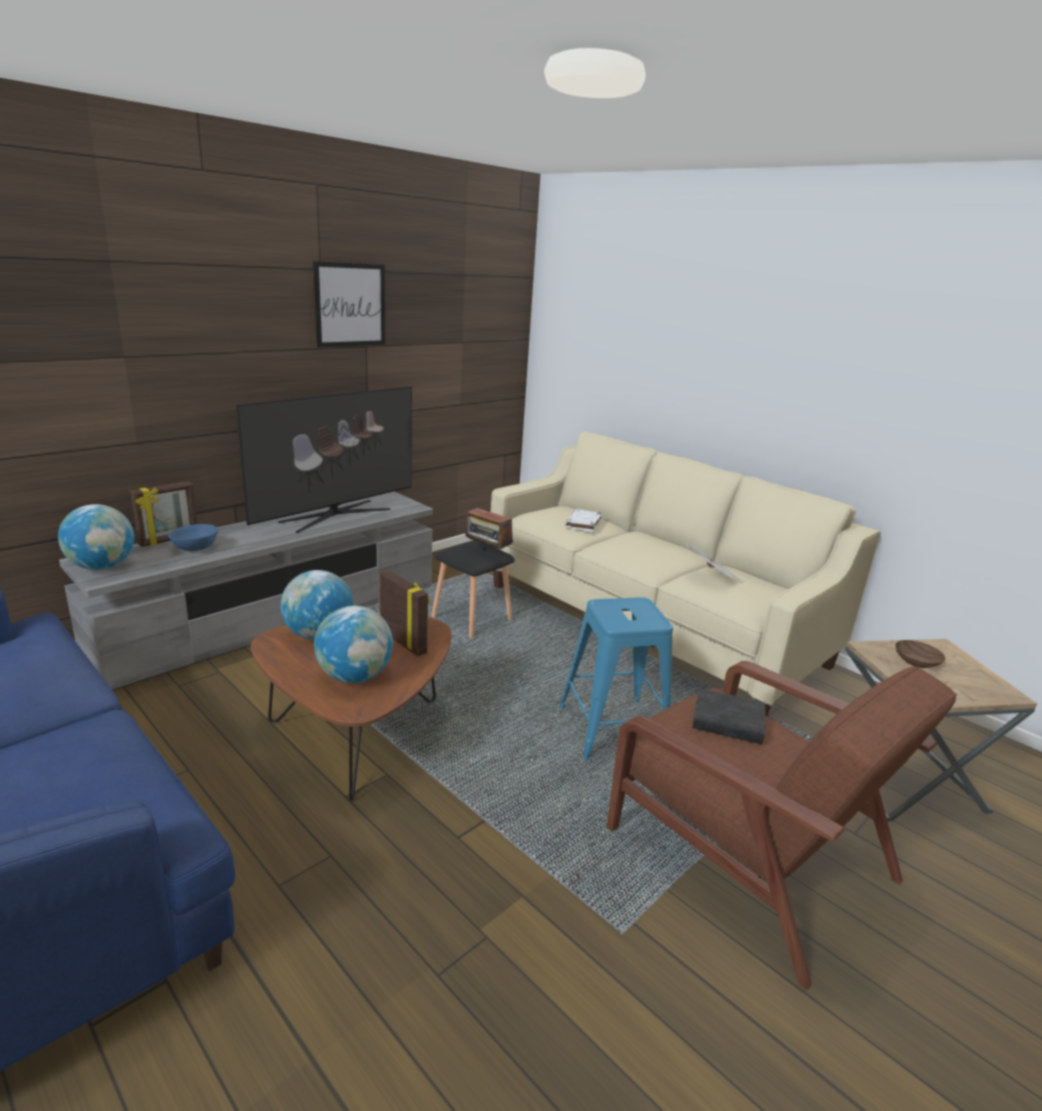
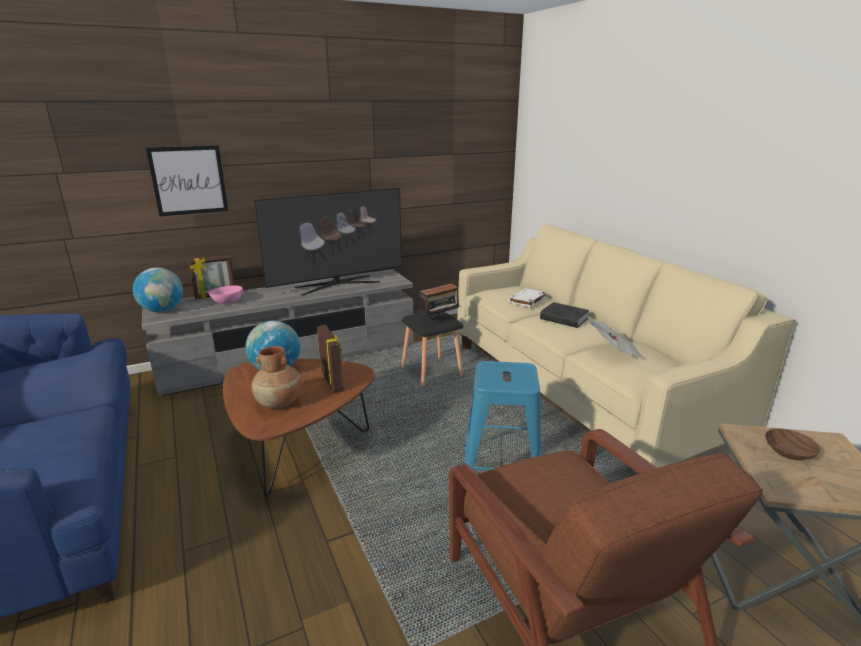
camera: 20 degrees right, 0 degrees up
(196, 548) = (228, 302): blue bowl -> pink bowl
(350, 305) = (355, 126): picture -> picture (189, 180)
(355, 676) = (279, 403): globe -> brown vase
(487, 553) = (439, 320): radio -> radio turned 90 degrees counterclockwise
(727, 722) = (559, 483): black book -> black book (564, 319)

